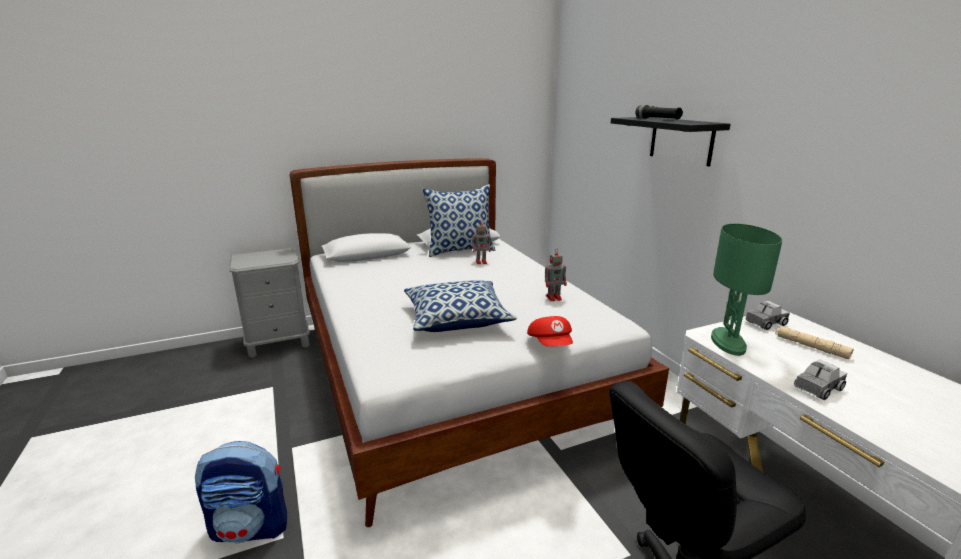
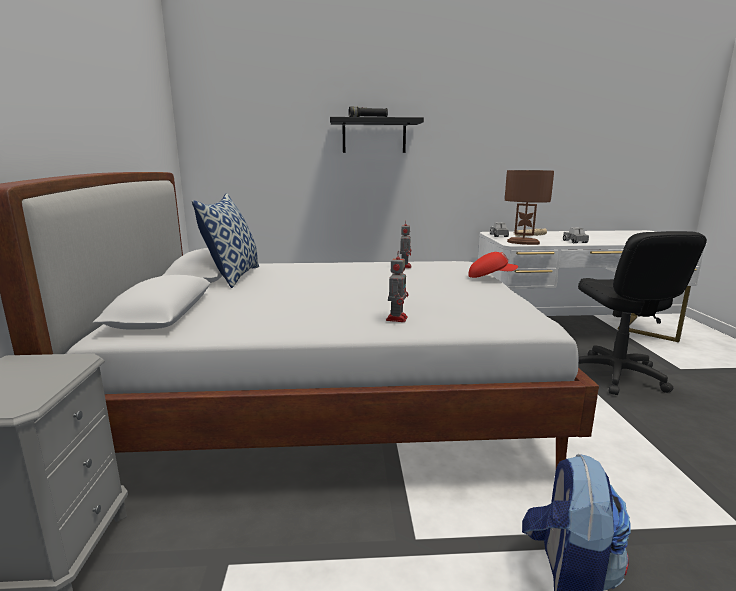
camera: 70 degrees left, 5 degrees down
(457, 319) = (428, 293): pillow -> none
(482, 262) = (285, 273): toy robot -> toy robot (397, 318)
(727, 342) = (523, 243): green table lamp -> brown table lamp

